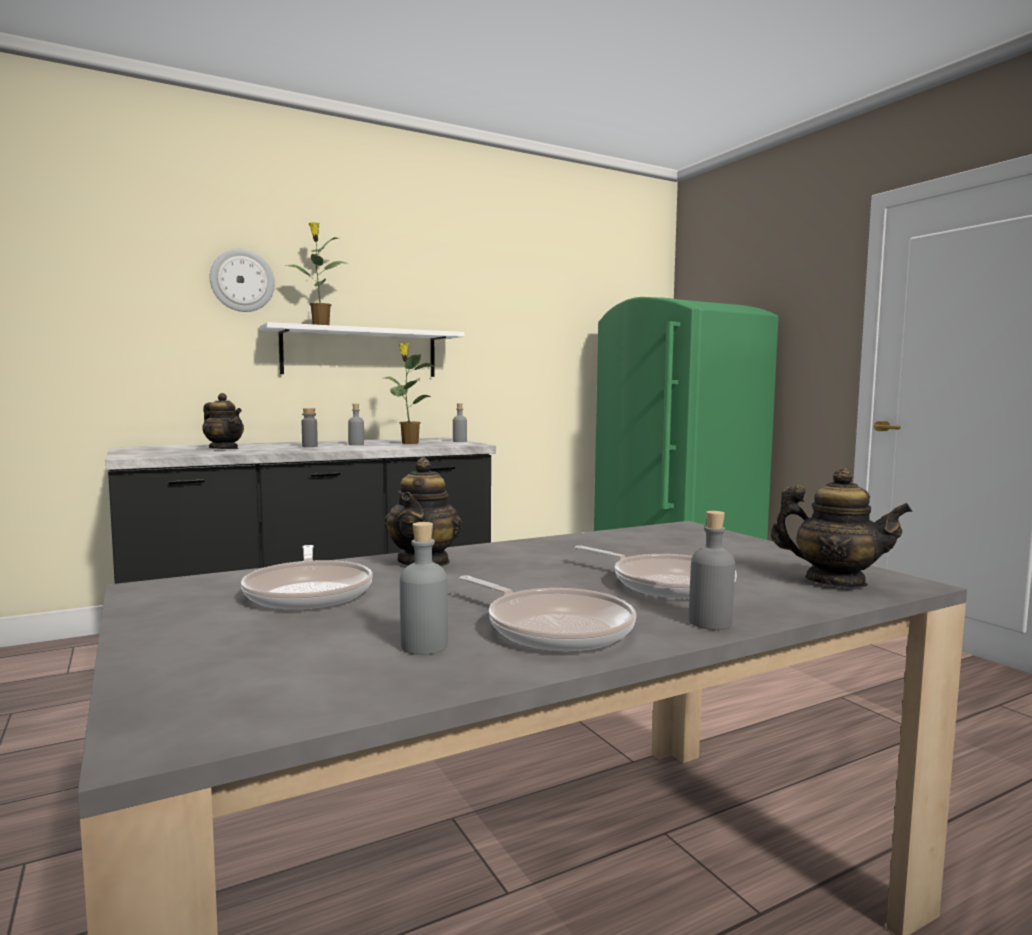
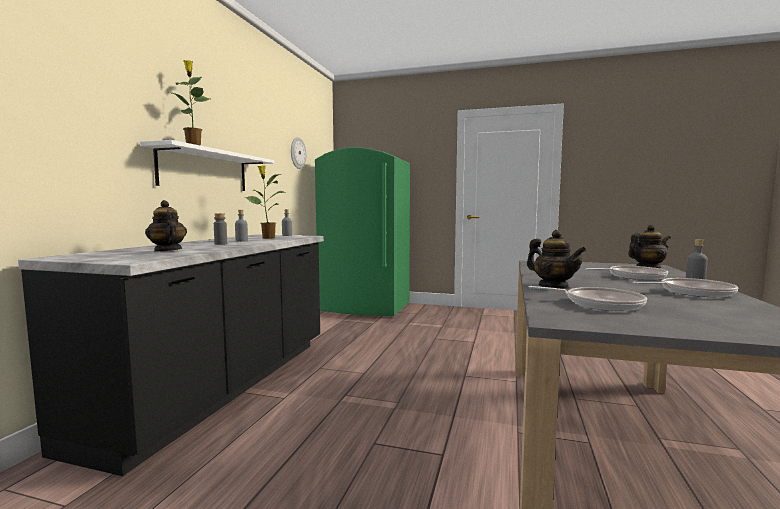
camera: 45 degrees left, 0 degrees up
(224, 449) = (167, 250): teapot -> teapot turned 120 degrees counterclockwise
(242, 280) = (125, 99): wall clock -> wall clock (297, 153)
(424, 646) = (712, 305): grey bottle -> none

